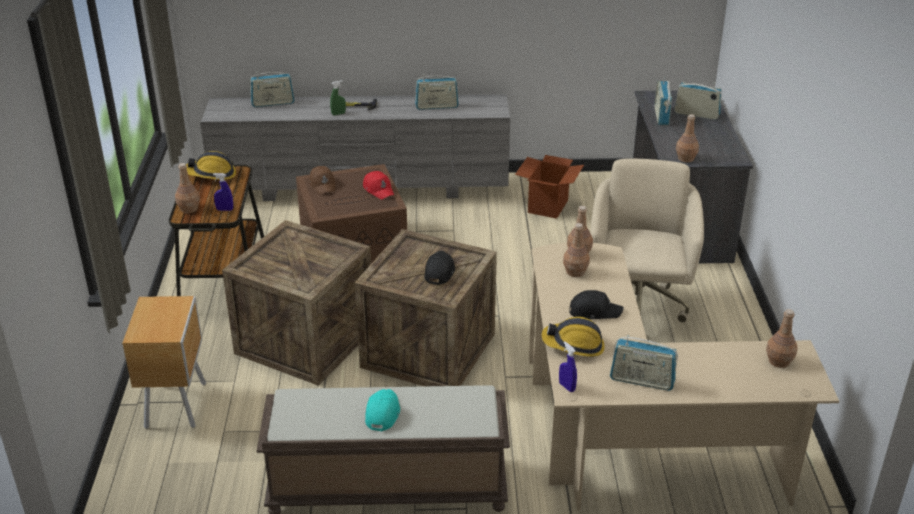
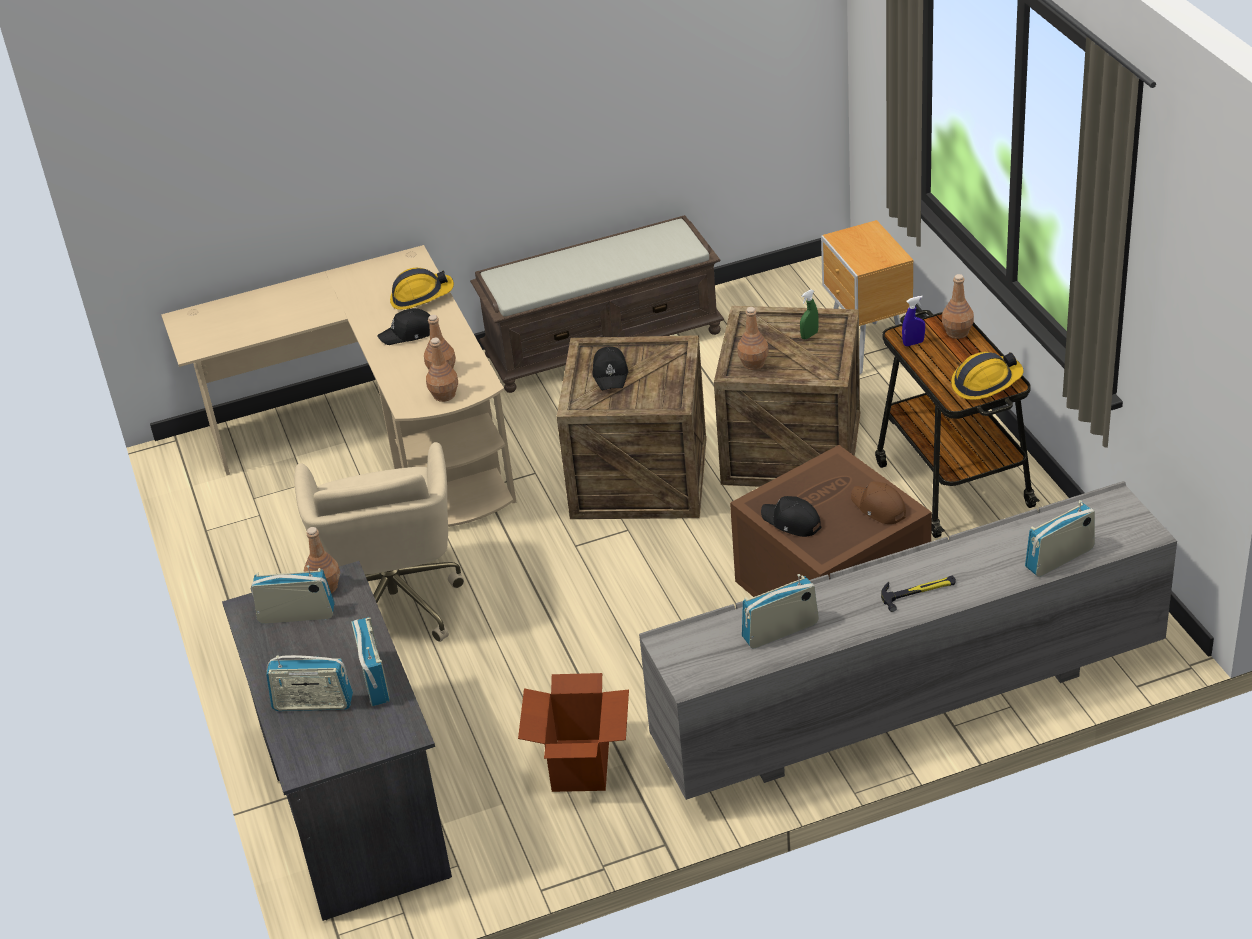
camera: 165 degrees right, 5 degrees up
(338, 114) = (929, 565): green spray bottle -> green spray bottle (809, 335)
(379, 189) = (791, 522): red cap -> black cap
(382, 413) = (594, 260): turquoise cap -> none
(567, 387) = (417, 259): blue spray bottle -> none
(642, 381) = (348, 283): radio -> radio (297, 615)
(779, 361) = (214, 334): brown bottle -> brown bottle (753, 364)

